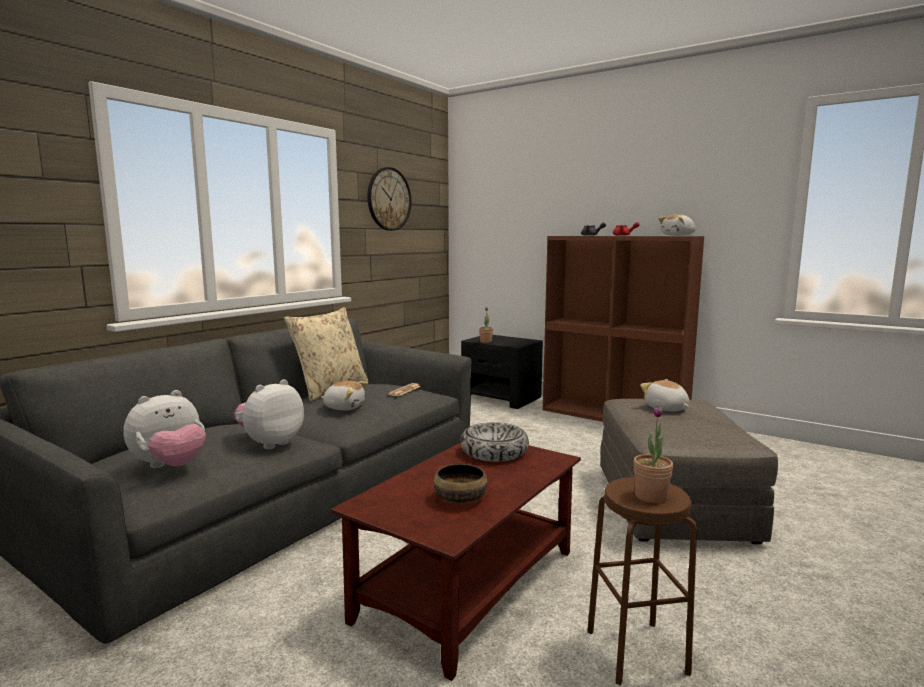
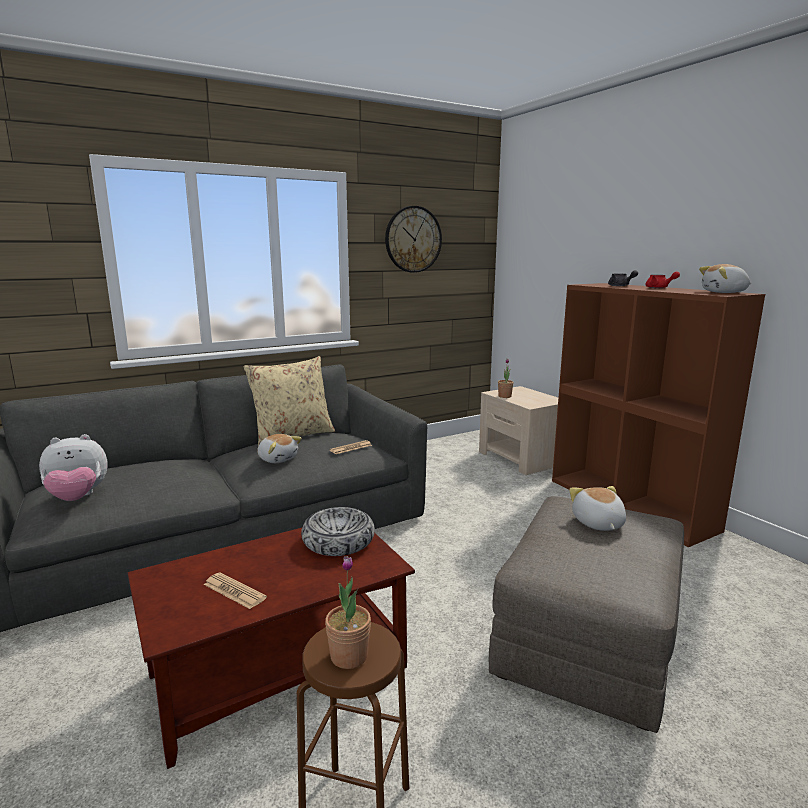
camera: 25 degrees right, 5 degrees up
(270, 443) = (177, 488): plush toy -> none
(460, 498) = (234, 591): bowl -> newspaper
(501, 397) = (521, 458): black nightstand -> beige nightstand

